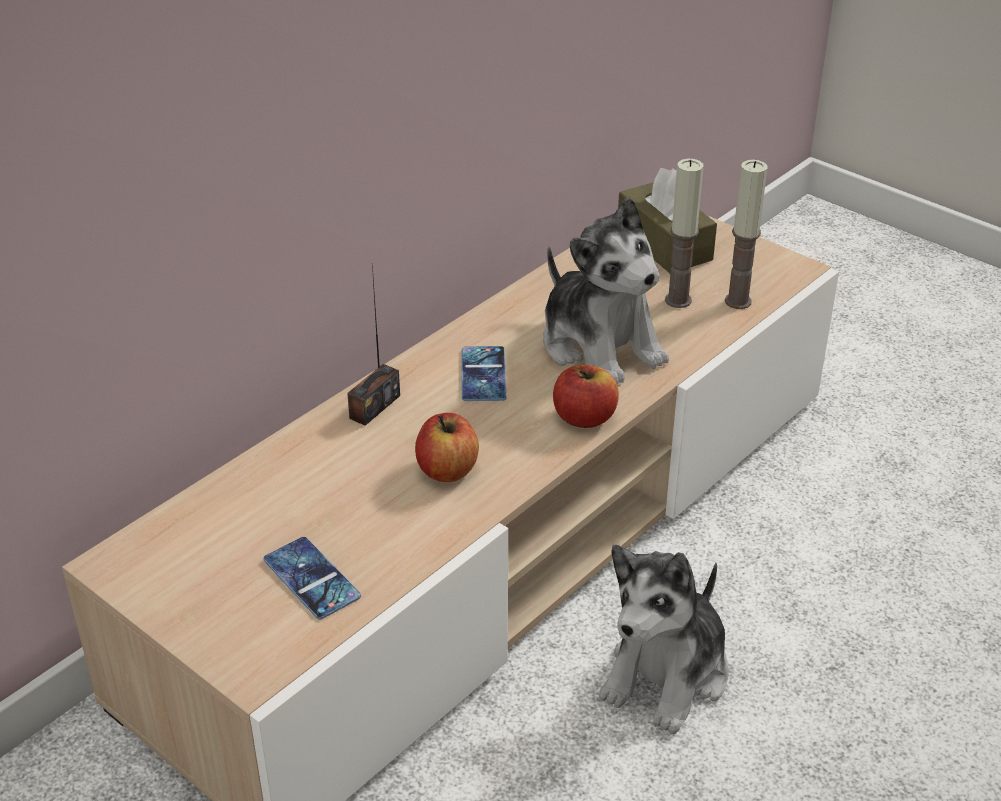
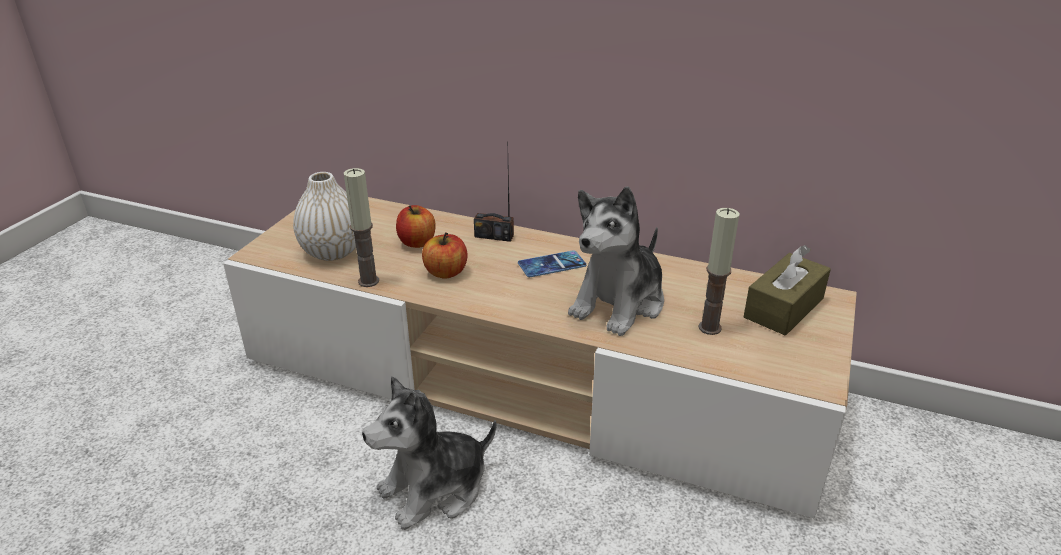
camera: 70 degrees right, 5 degrees down
(311, 578) = (332, 251): phone -> white vase
(584, 417) = (529, 312): apple -> apple (417, 242)
(667, 675) = (435, 489): plush toy -> plush toy turned 45 degrees counterclockwise
(738, 301) = (736, 358): candle -> candle (368, 281)

